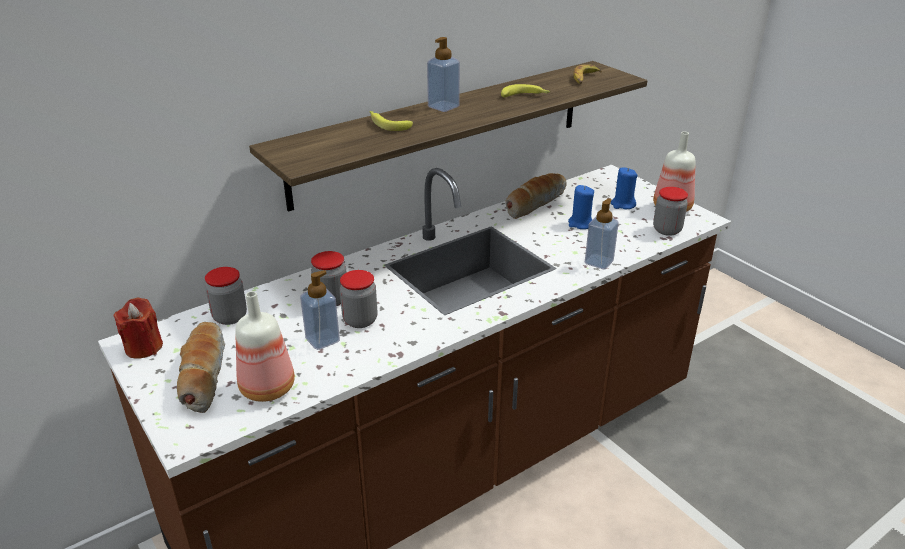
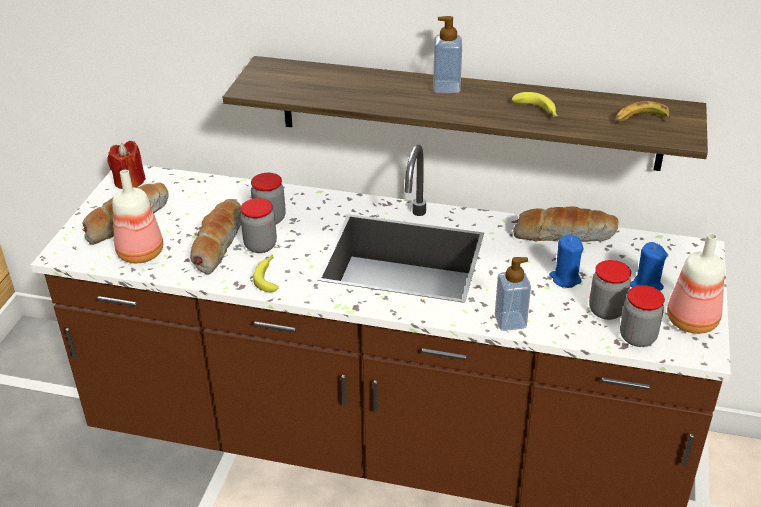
camera: 50 degrees right, 5 degrees up
(230, 317) = (198, 191): jar -> jar (606, 310)
(322, 340) = (218, 243): soap dispenser -> bread
(387, 124) = (370, 83): banana -> banana (269, 276)

